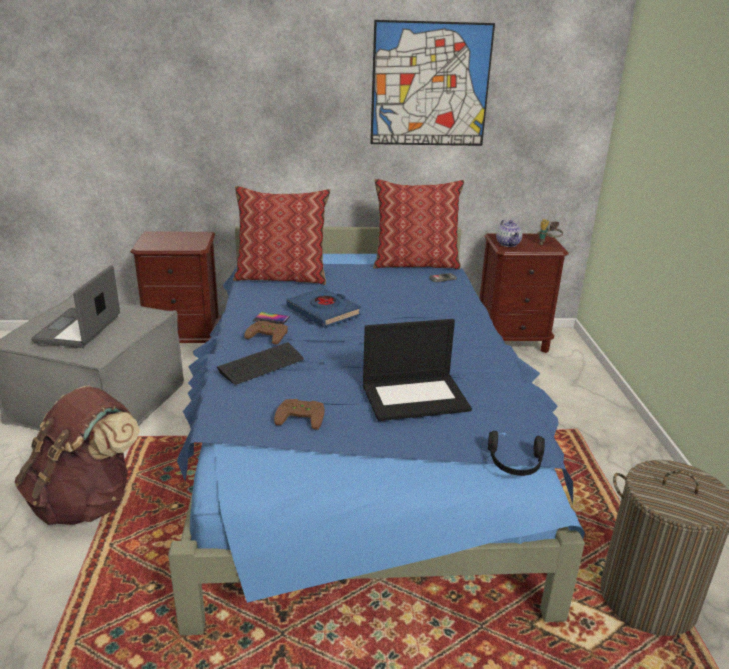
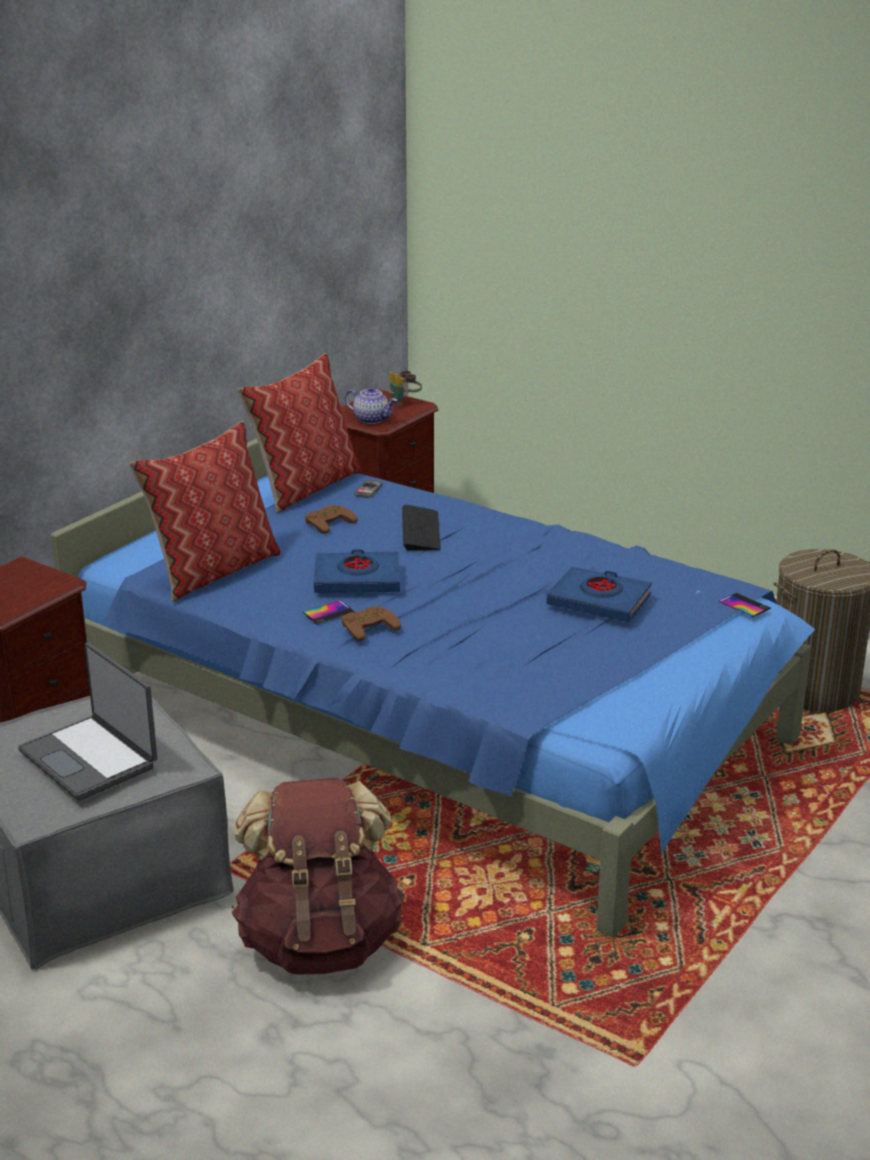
camera: 50 degrees left, 0 degrees up
(261, 365) = (434, 652): keyboard -> keyboard (420, 530)
(302, 416) = (560, 665): brown game controller -> brown game controller (328, 522)
(416, 396) = (599, 601): laptop -> blue book
(430, 85) = (241, 237): picture -> none
(515, 463) = (744, 605): black headphones -> phone

